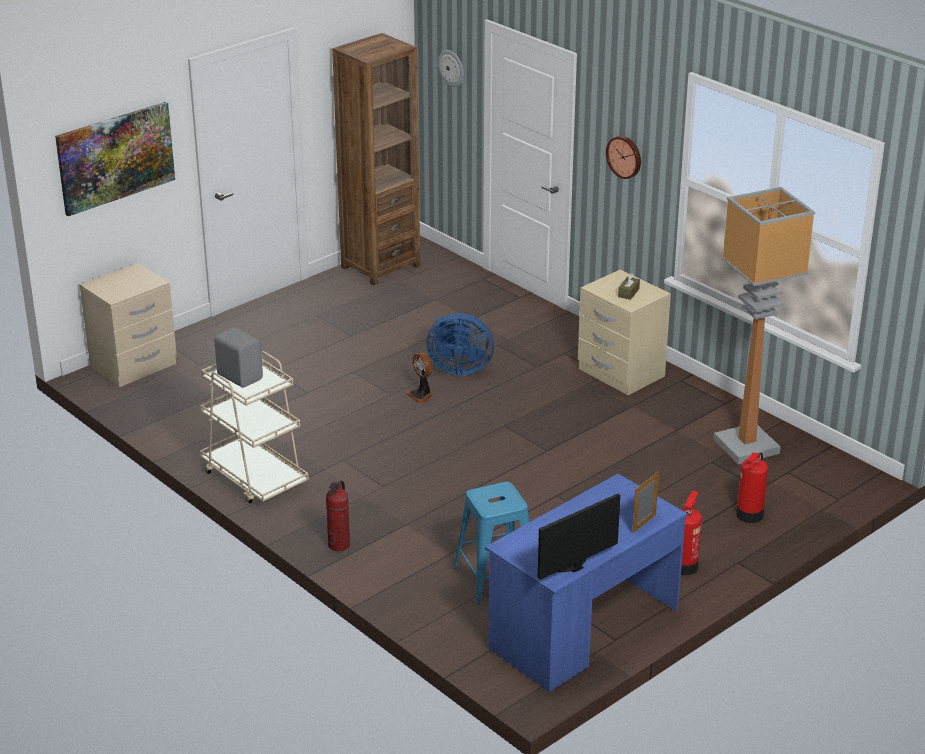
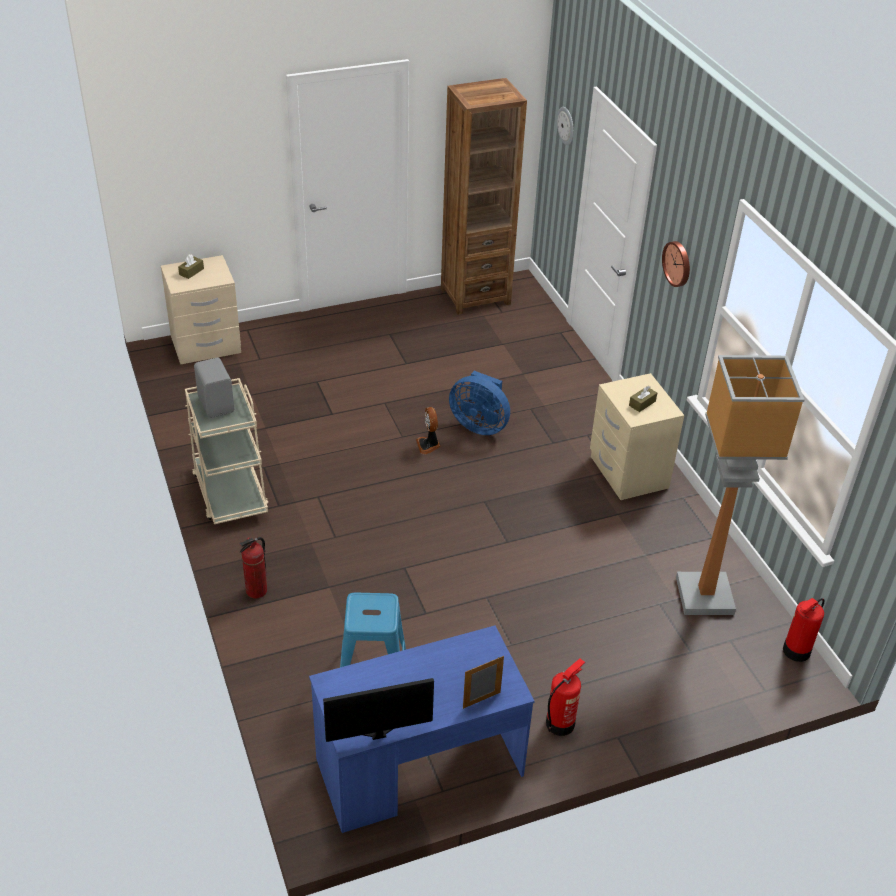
camera: 20 degrees right, 10 degrees up
(115, 157) = (202, 157): picture -> none
(117, 282) = (191, 272): none -> brown tissue box
(749, 515) = (661, 681): fire extinguisher -> fire extinguisher (796, 651)

